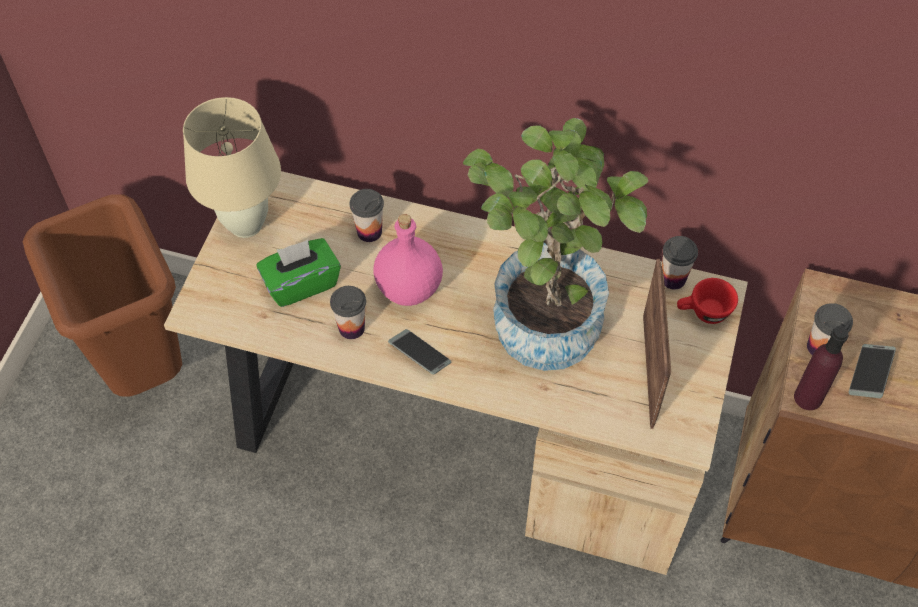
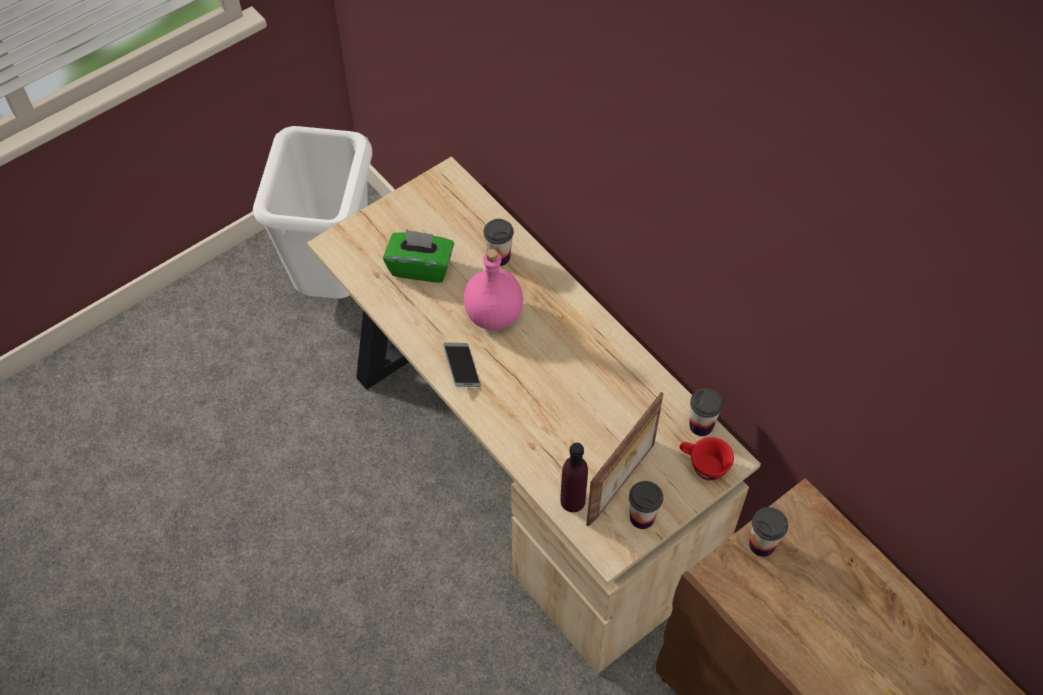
camera: 35 degrees right, 0 degrees up
(144, 370) = (335, 283): brown trash can -> white trash can
(246, 225) = (416, 203): beige table lamp -> none
(351, 328) = (430, 319): cup -> cup (642, 517)
(545, 312) = (579, 391): potted plant -> none
(808, 397) = (717, 575): purple bottle -> purple bottle (572, 501)
(870, 374) = (784, 590): phone -> none

